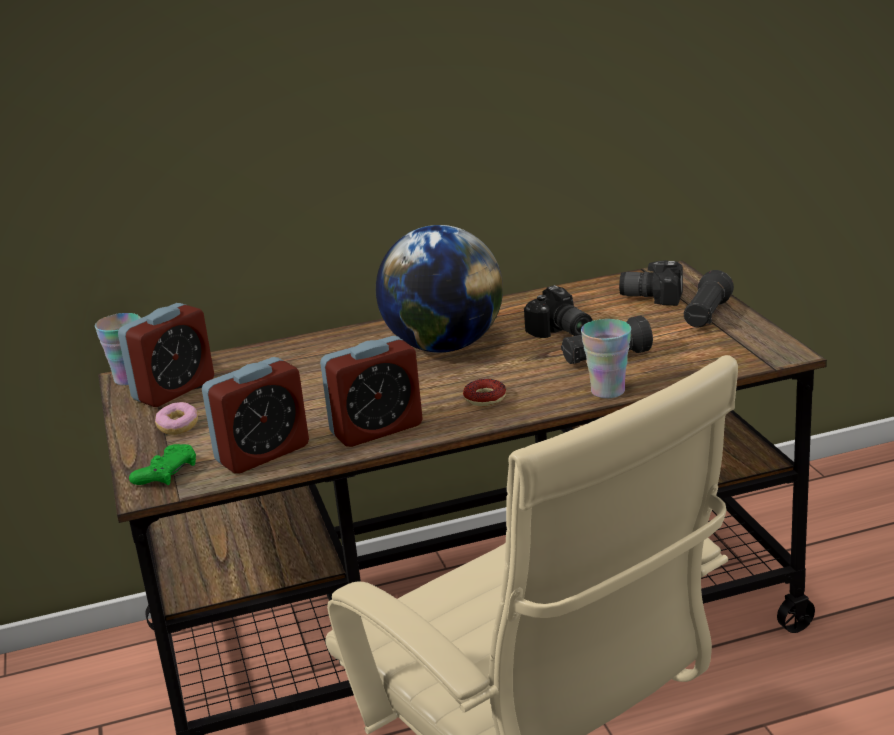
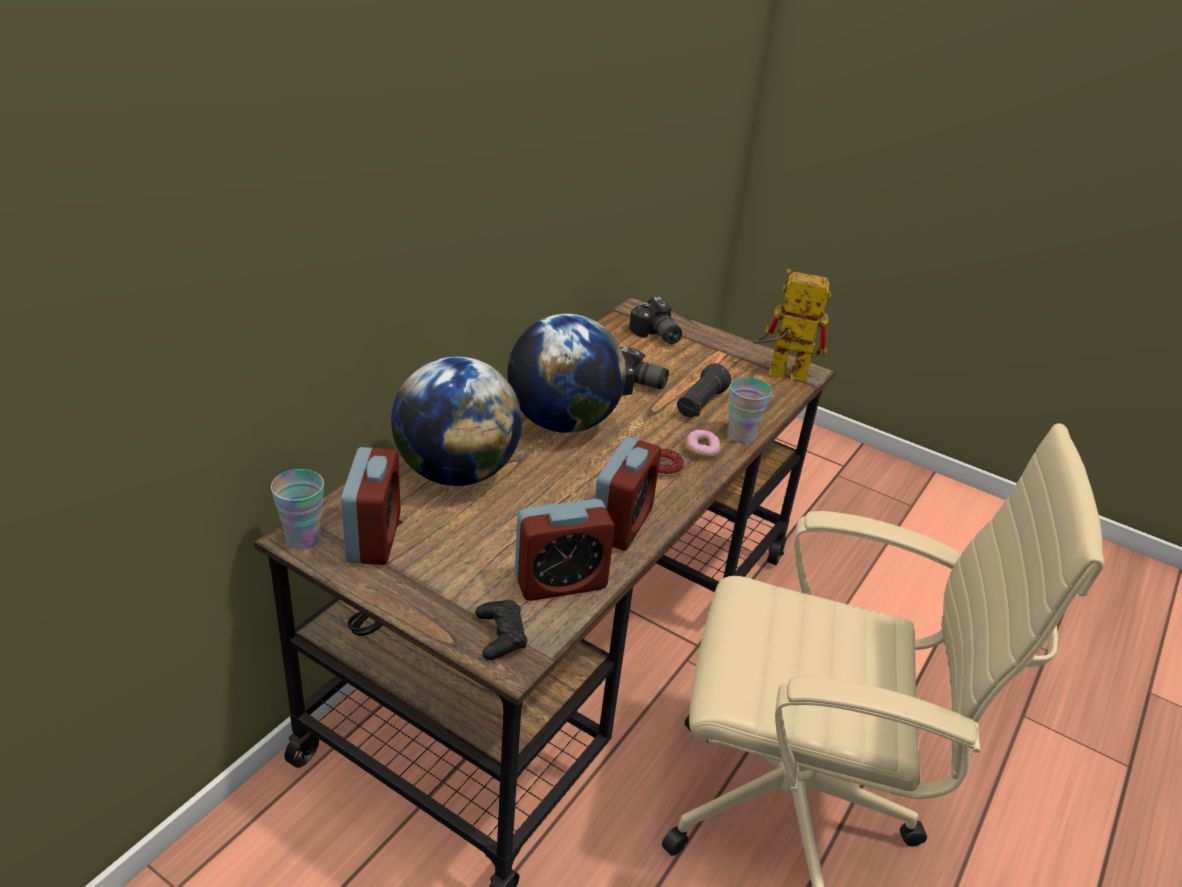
camera: 45 degrees left, 10 degrees up
(166, 473) = (501, 635): green game controller -> black game controller
(178, 427) = (438, 579): donut -> donut (702, 451)
(262, 453) = (560, 582): alarm clock -> alarm clock turned 60 degrees clockwise
(298, 363) = (456, 472): none -> globe
(652, 296) = (656, 335): camera -> camera turned 90 degrees counterclockwise
(706, 316) = (717, 348): black flashlight -> none
(746, 348) = (778, 373): none -> toy robot

